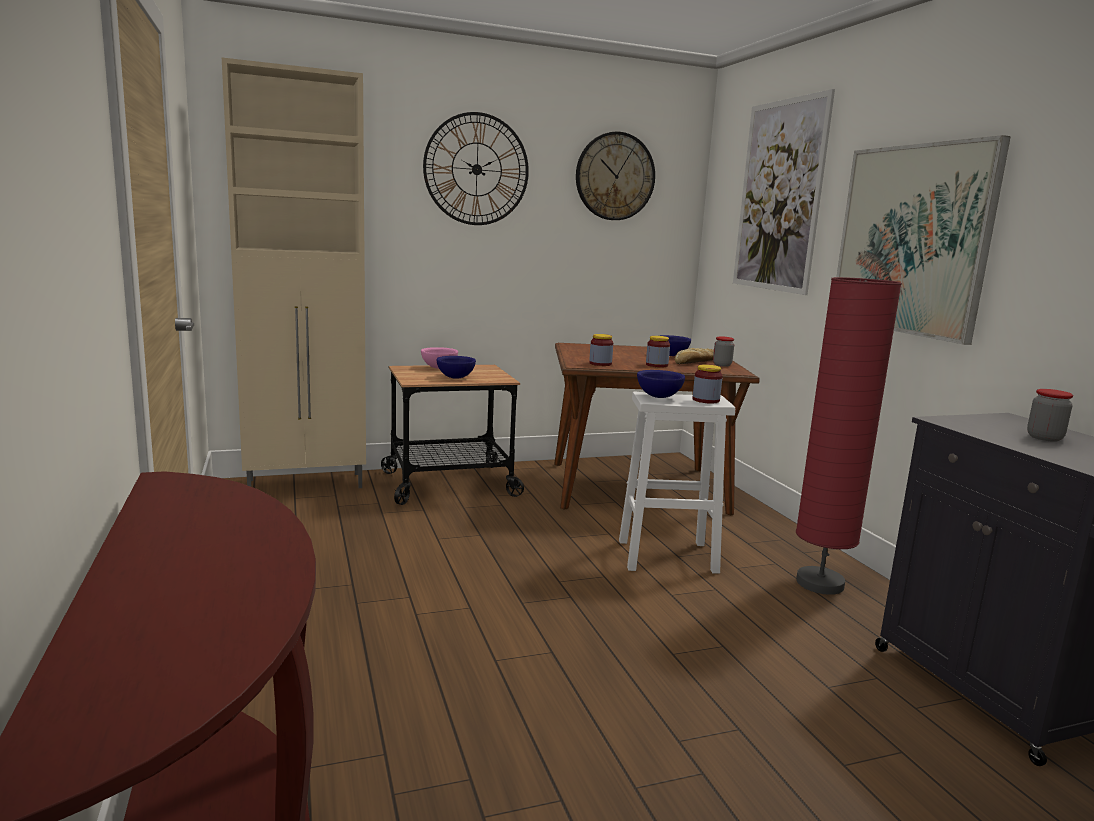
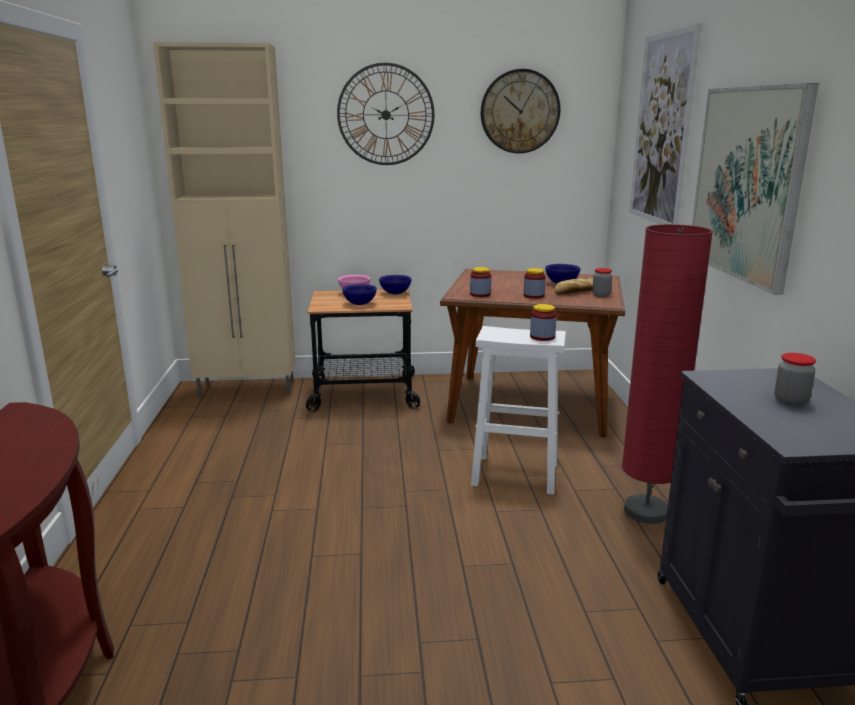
camera: 15 degrees right, 5 degrees up
(659, 397) = (500, 332): blue bowl -> blue bowl (395, 293)

